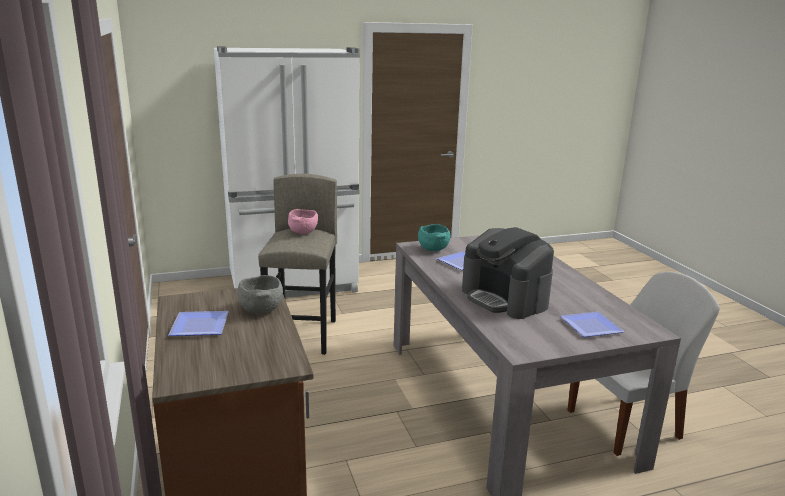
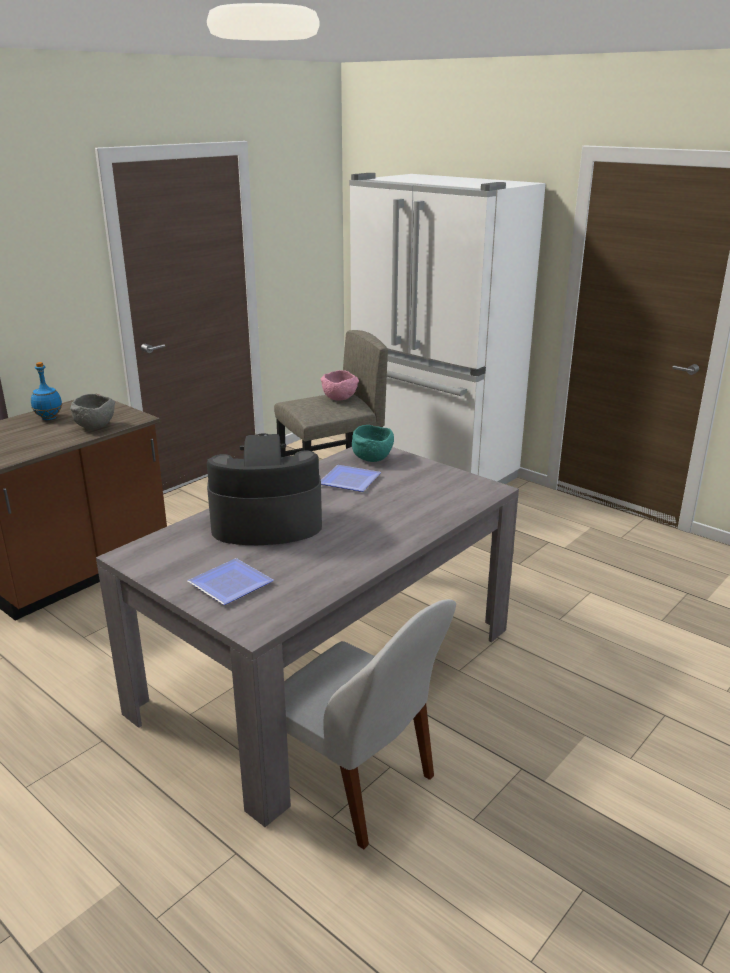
camera: 60 degrees right, 5 degrees up
(197, 327) = (48, 418): plate -> blue bottle
(505, 298) = (266, 523): coffee machine -> coffee machine turned 60 degrees clockwise

